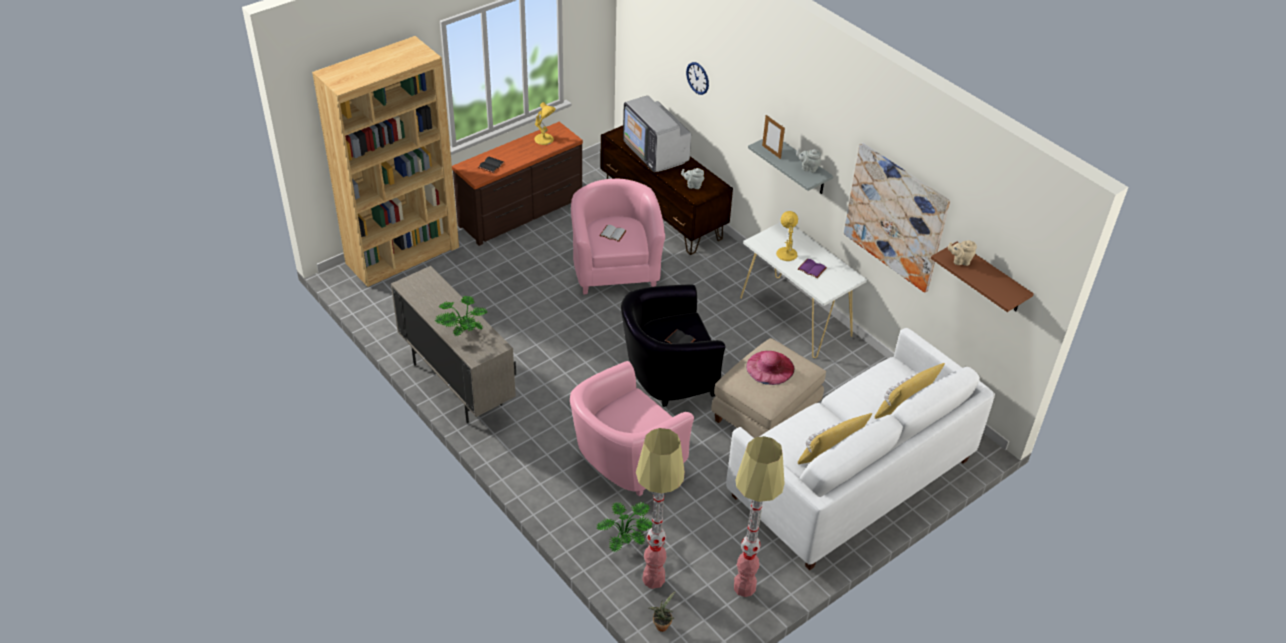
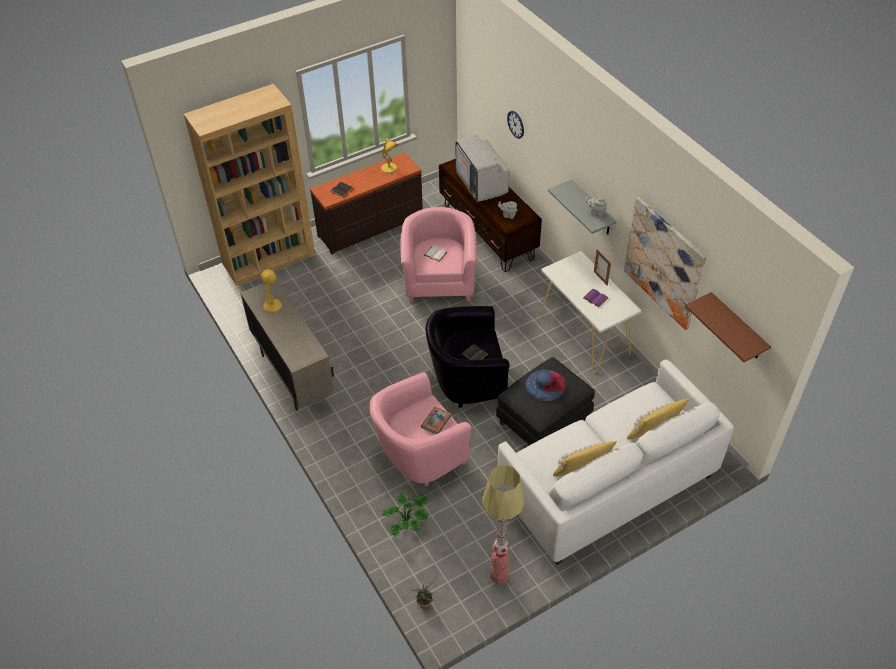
camera: 10 degrees right, 5 degrees up
(462, 331) = (289, 339): potted plant -> none
(648, 417) = (436, 422): none -> book
(653, 579) = (425, 561): floor lamp -> none
(766, 415) = (544, 421): beige ottoman -> black ottoman
(770, 367) = (546, 385): pink hat -> blue hat
(771, 152) = (566, 196): picture frame -> picture frame (600, 278)
(786, 253) = (576, 282): yellow table lamp -> yellow table lamp (272, 304)
(960, 261) = (710, 311): beige teapot -> none

